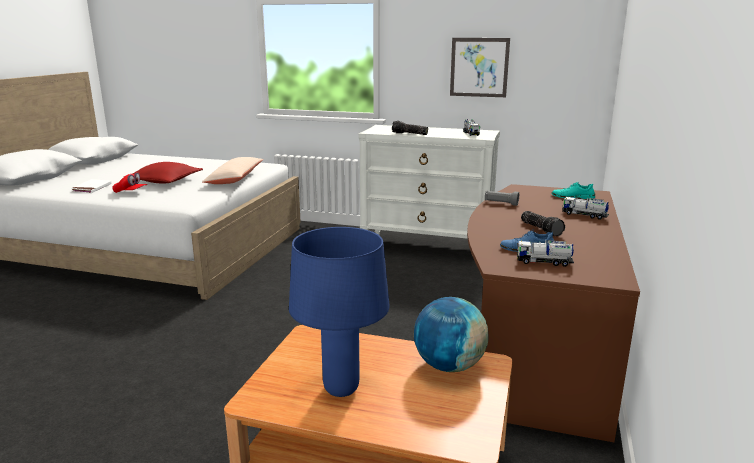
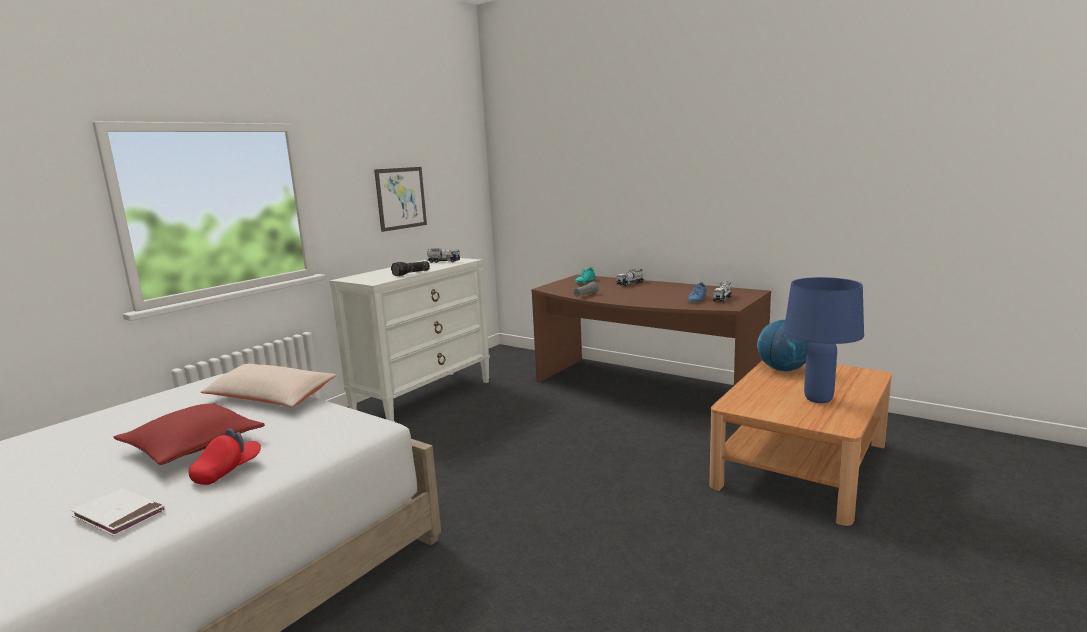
camera: 70 degrees left, 5 degrees down
(541, 229) = (656, 293): flashlight -> none

